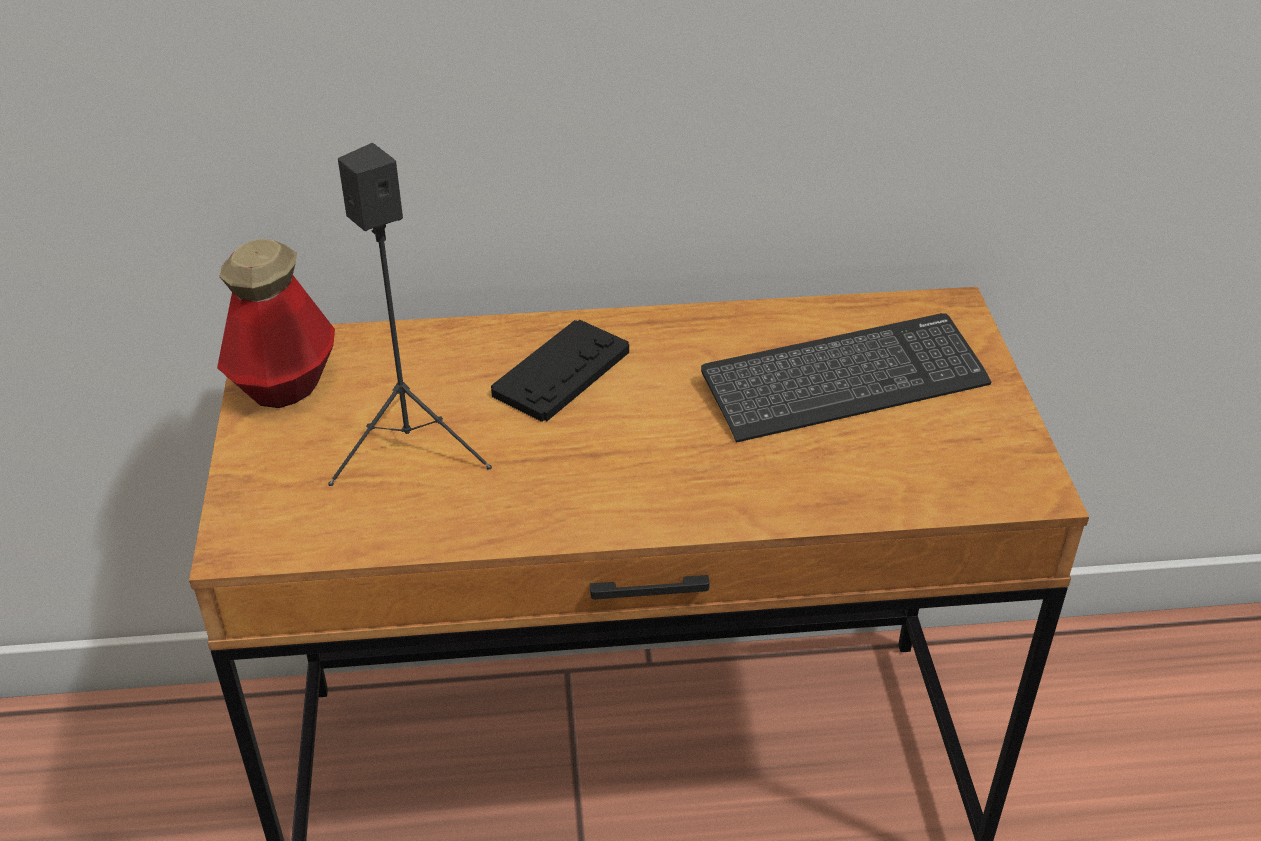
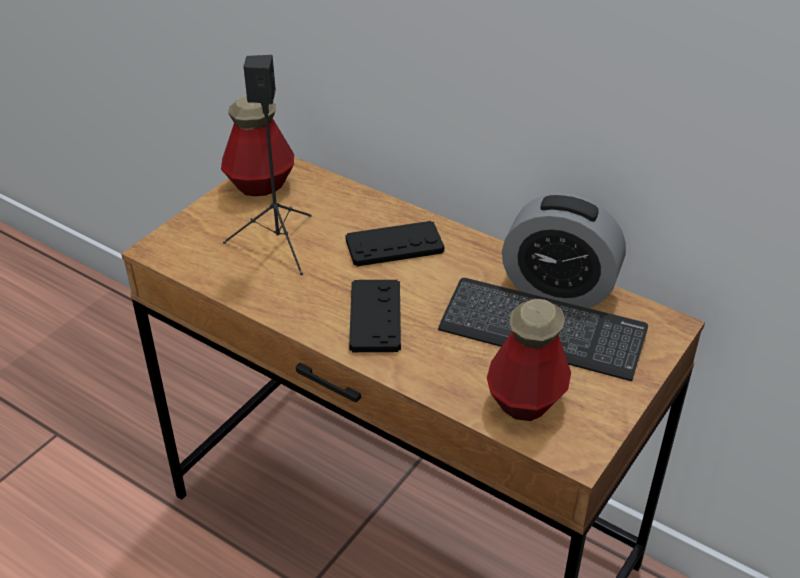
camera: 40 degrees right, 0 degrees up
(647, 468) = (375, 317): none -> black game controller
(800, 324) = (559, 287): none -> alarm clock
(920, 464) = (526, 400): none -> bottle

